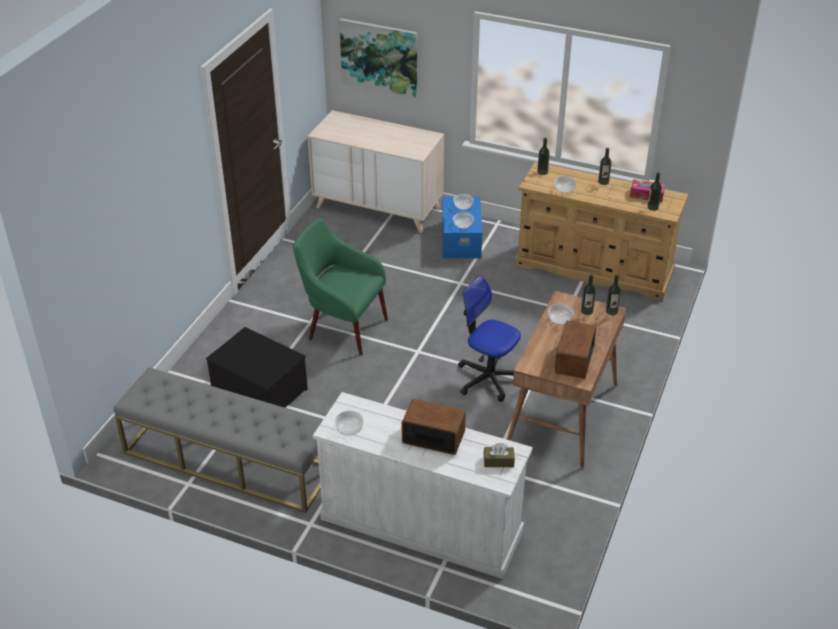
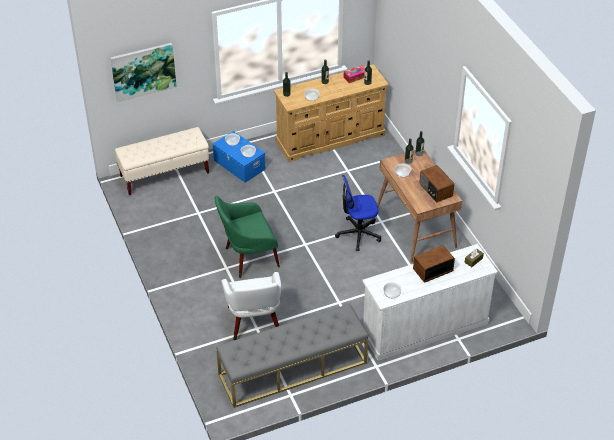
camera: 45 degrees left, 5 degrees up
(258, 390) = (254, 323): storage box -> white armchair
(378, 207) = (165, 174): beige dresser -> beige bench

